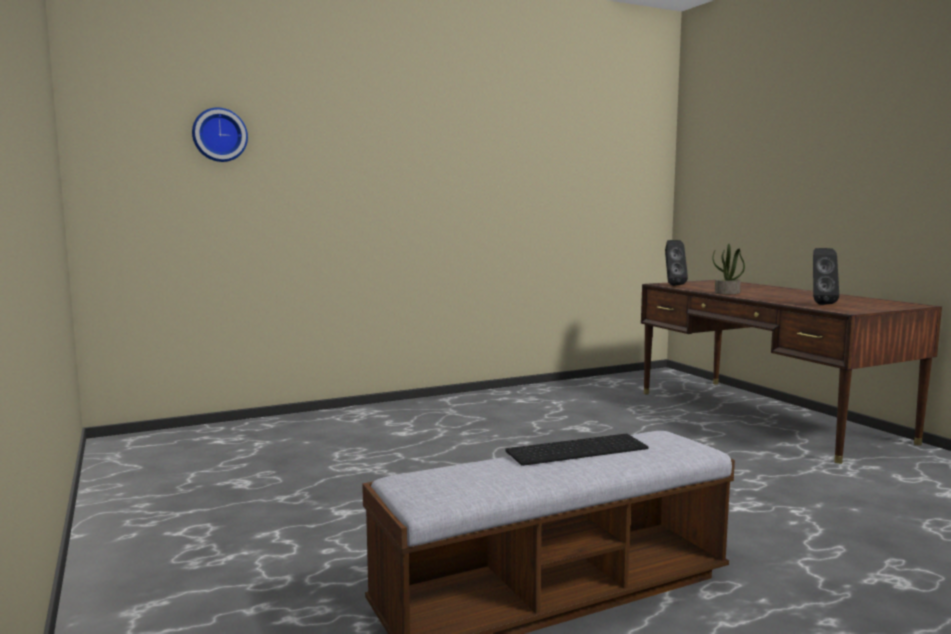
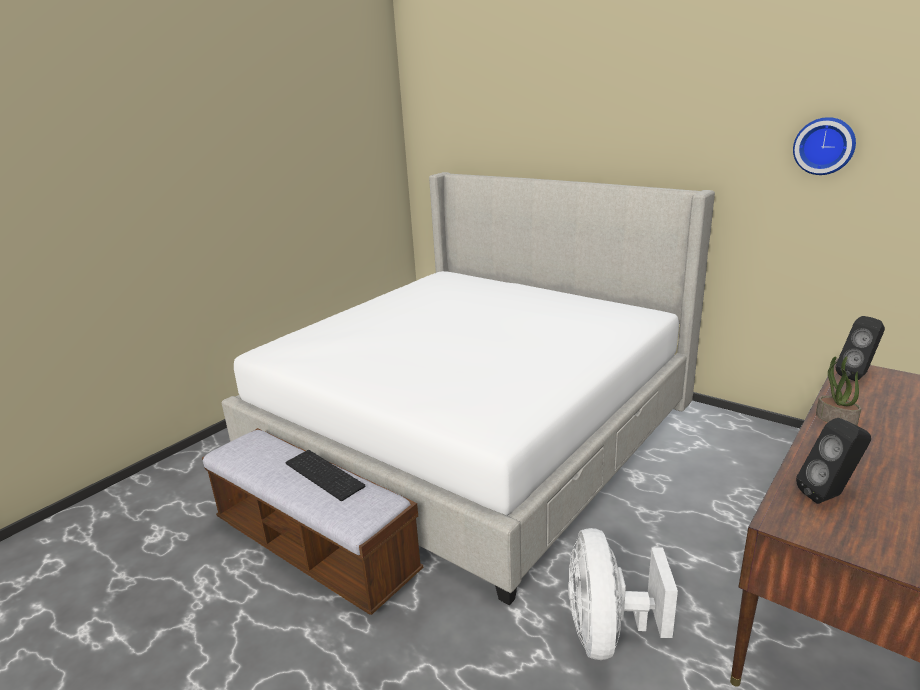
camera: 65 degrees right, 15 degrees up
(219, 135) = (482, 144): wall clock -> wall clock (824, 146)
(408, 463) = (473, 430): none -> bed
(777, 483) = (607, 632): none -> white fan

